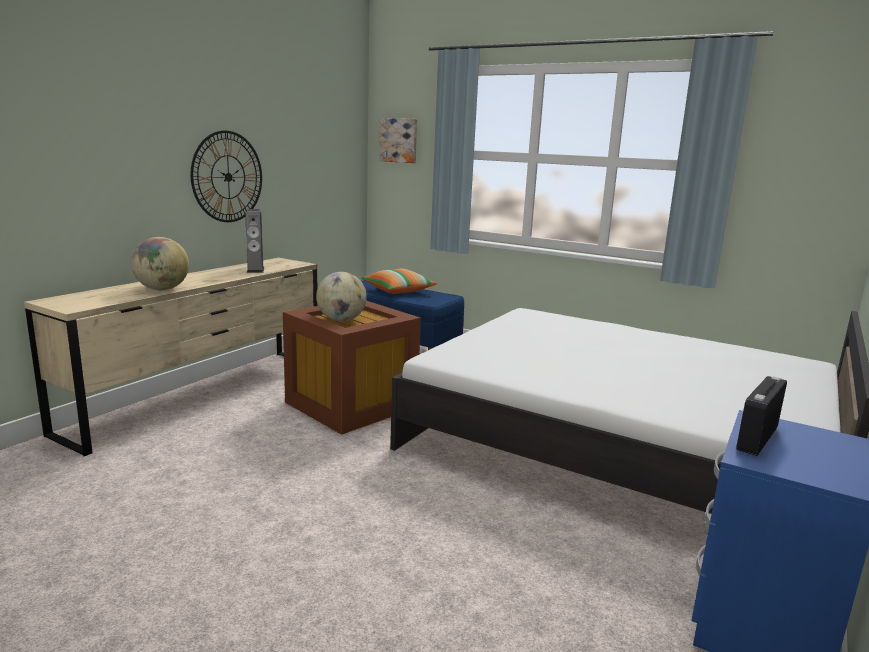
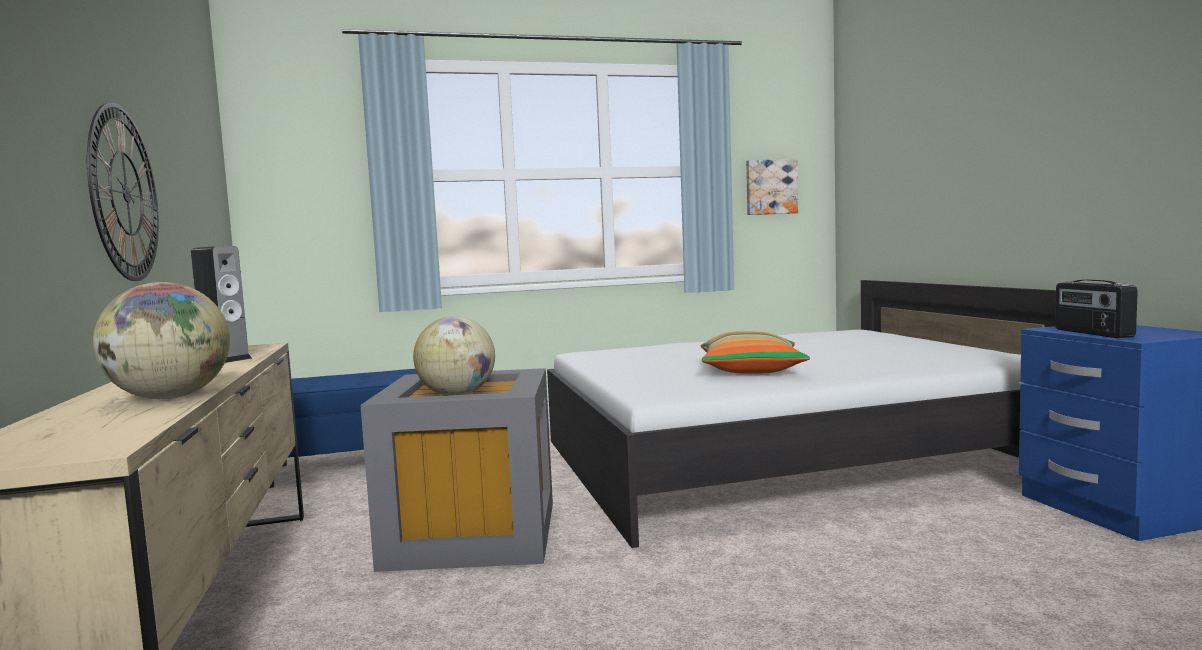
camera: 45 degrees left, 10 degrees down
(351, 404) = (470, 533): brown storage box -> grey storage box
(398, 291) = (360, 378): pillow -> pillow (751, 370)
(399, 140) = (291, 162): picture -> picture (770, 187)

